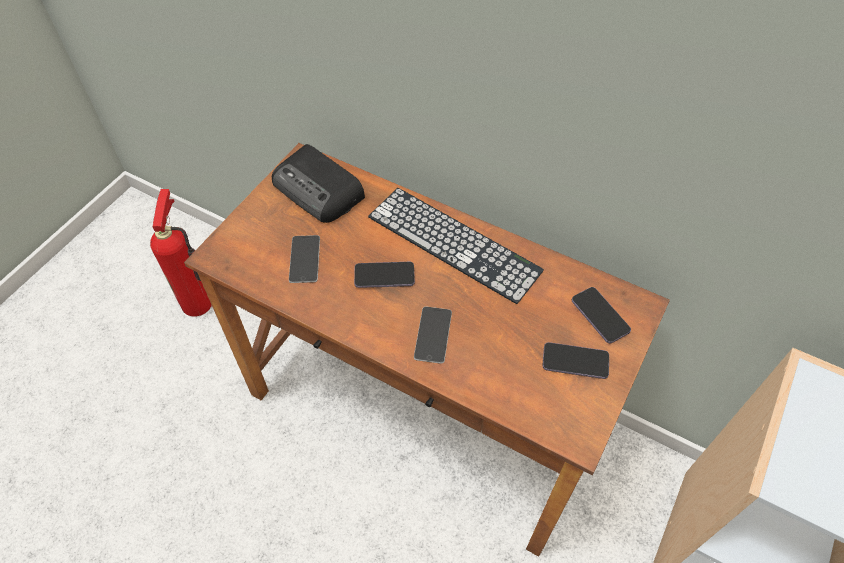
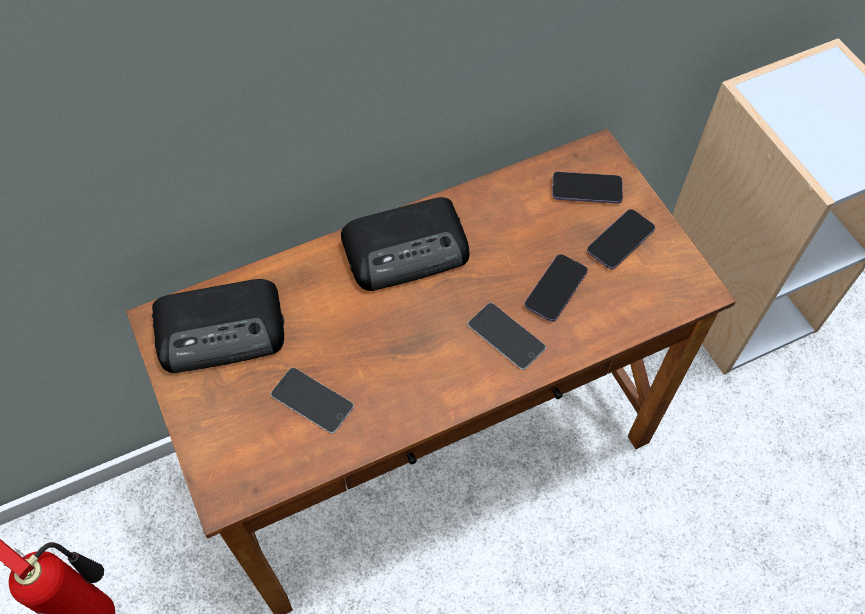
camera: 55 degrees left, 5 degrees up
(384, 276) = (399, 336): phone -> phone (555, 289)
(453, 243) = (408, 249): keyboard -> radio

